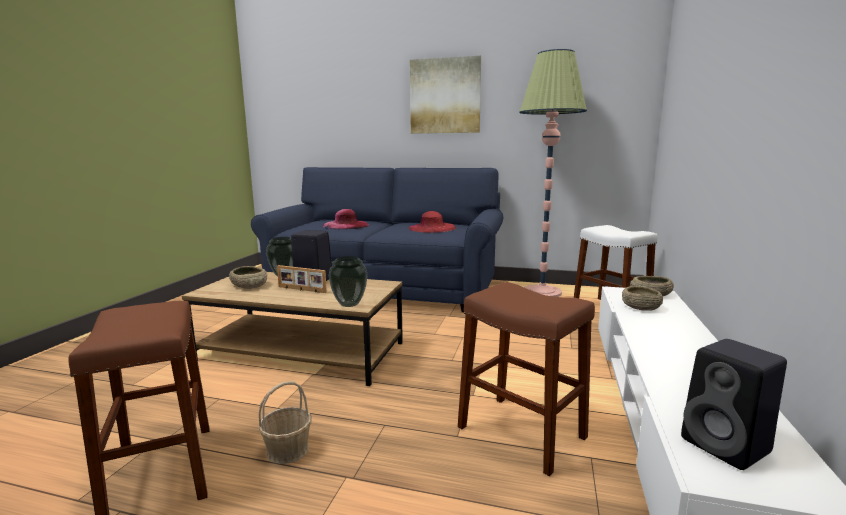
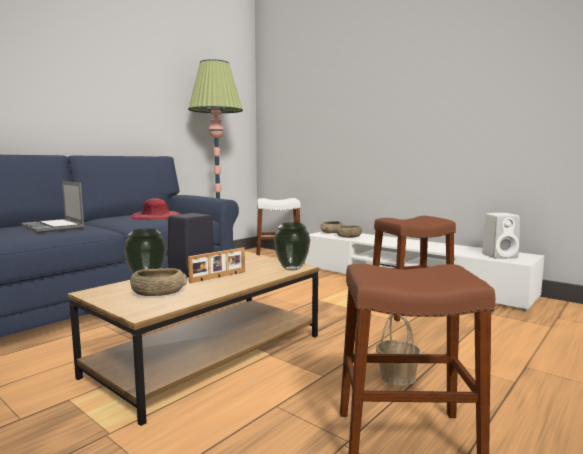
camera: 65 degrees left, 5 degrees down
(346, 225) = (54, 227): pink hat -> laptop
(445, 96) = (105, 80): picture -> none
(728, 446) = (500, 256): black speaker -> white speaker

